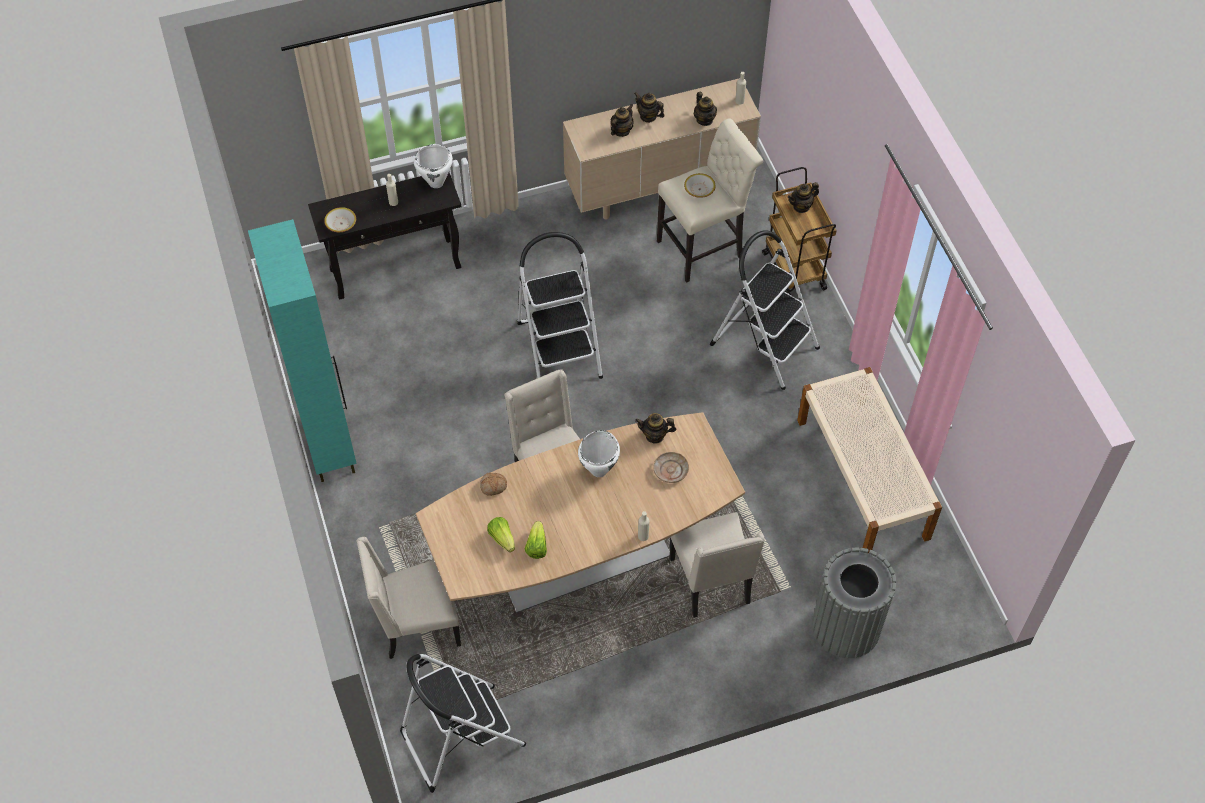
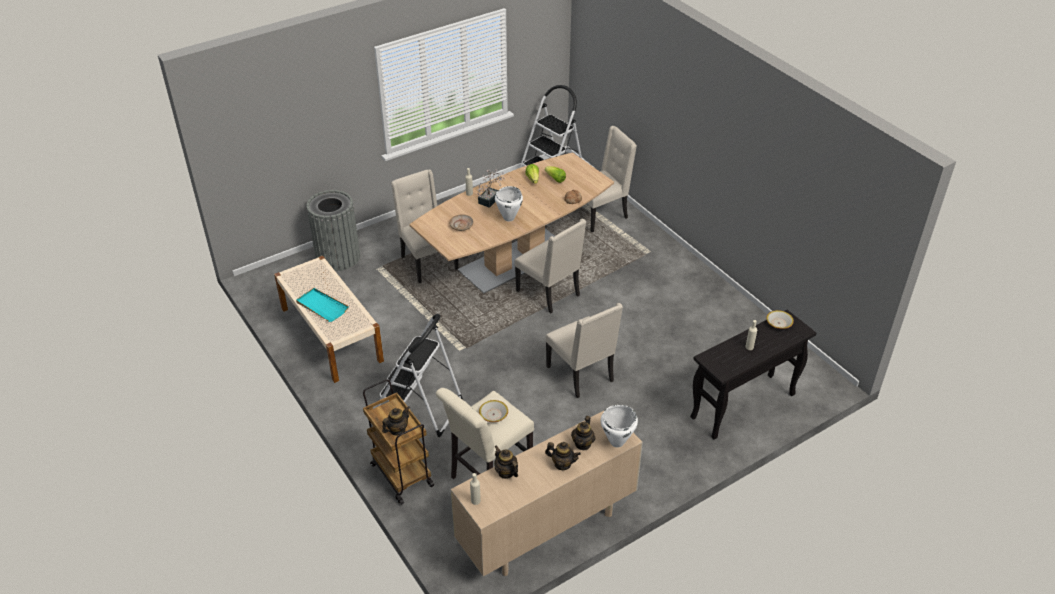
camera: 165 degrees right, 15 degrees down
(329, 443) = (712, 286): turquoise cabinet -> none
(436, 183) = (724, 369): white cooking pot -> white cooking pot (616, 441)
(559, 348) = (581, 374): step ladder -> beige chair
(613, 517) = (491, 198): none -> potted plant
(655, 435) = (477, 240): teapot -> none
(876, 432) = (322, 306): none -> turquoise tray

